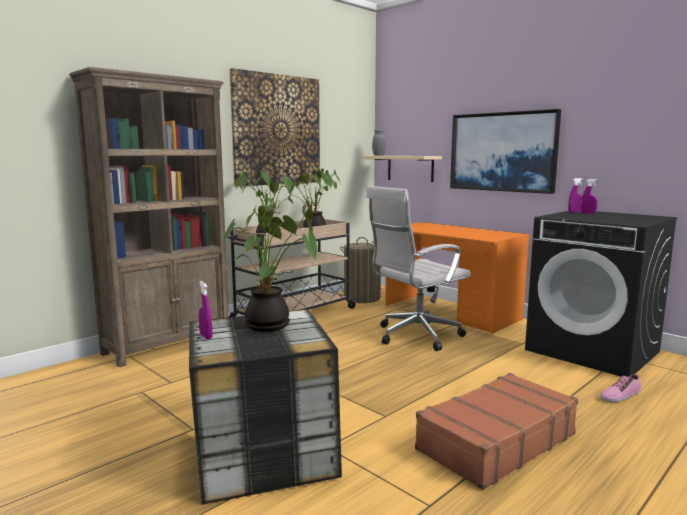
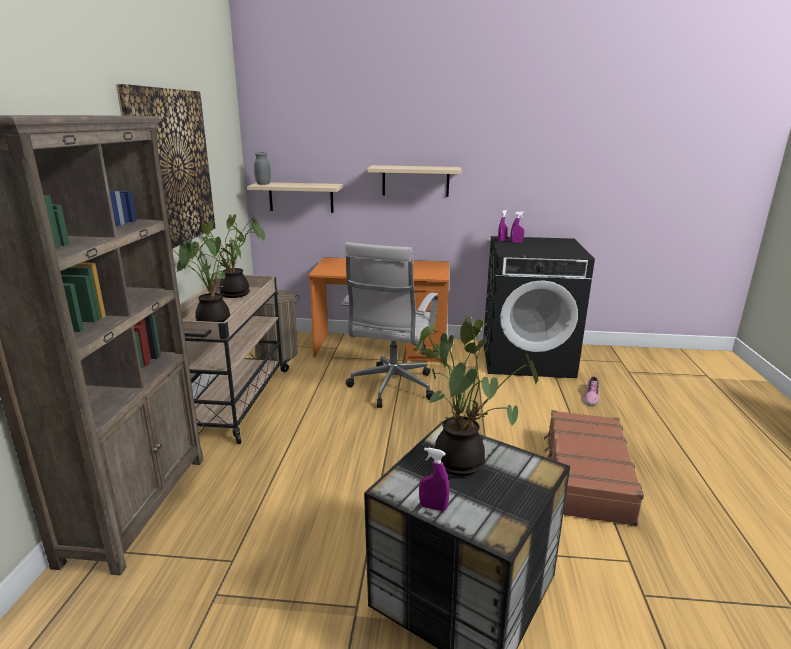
camera: 40 degrees left, 10 degrees up
(502, 152) = (415, 181): picture -> beige shelf

